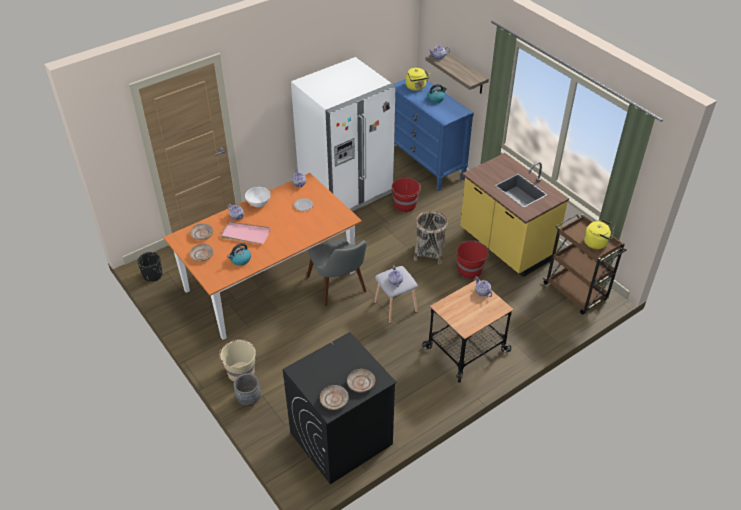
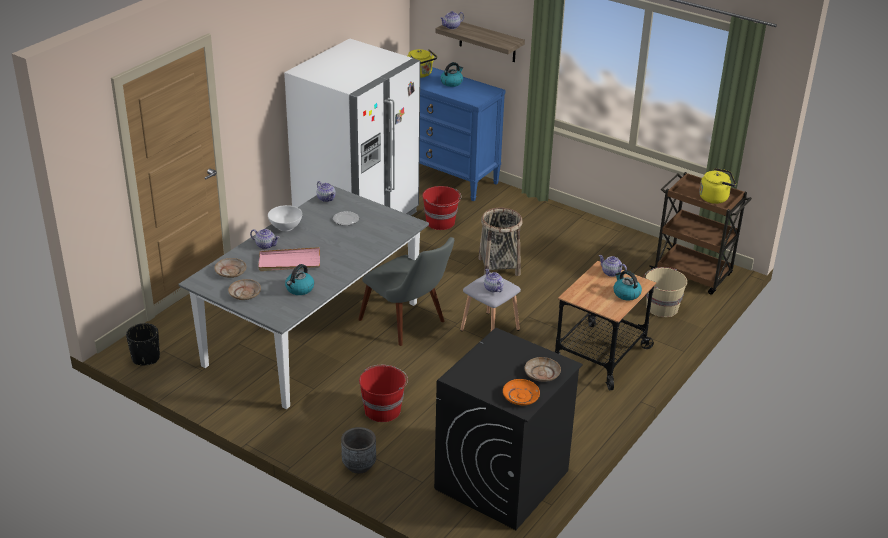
camera: 20 degrees left, 10 degrees down
(240, 371) = (331, 438): beige bucket -> beige bucket (661, 307)
(270, 280) = (312, 333): orange dining table -> grey dining table
(334, 400) = (521, 396): beige plate -> orange plate
(470, 270) = (558, 274): red bucket -> red bucket (383, 409)
(484, 314) = (626, 294): none -> kettle
(505, 246) = (585, 243): yellow counter -> none

